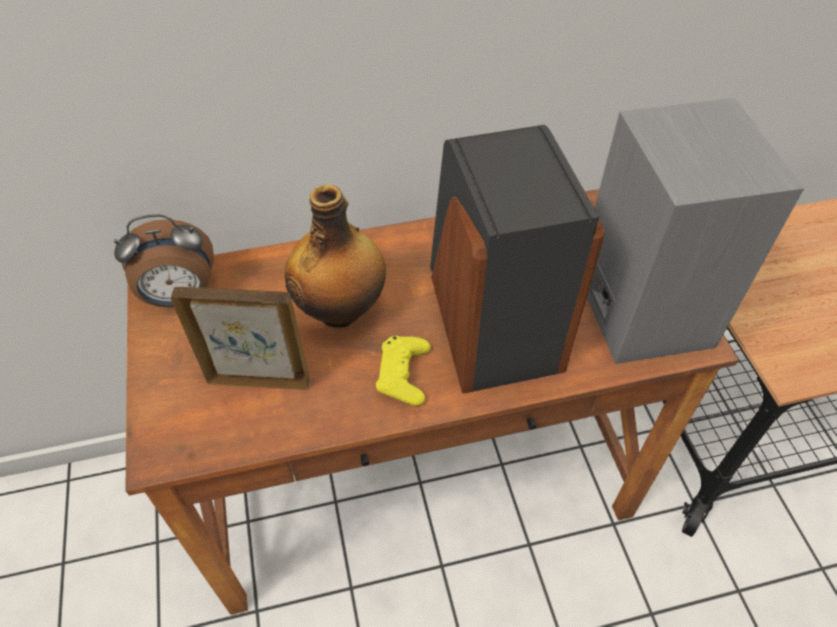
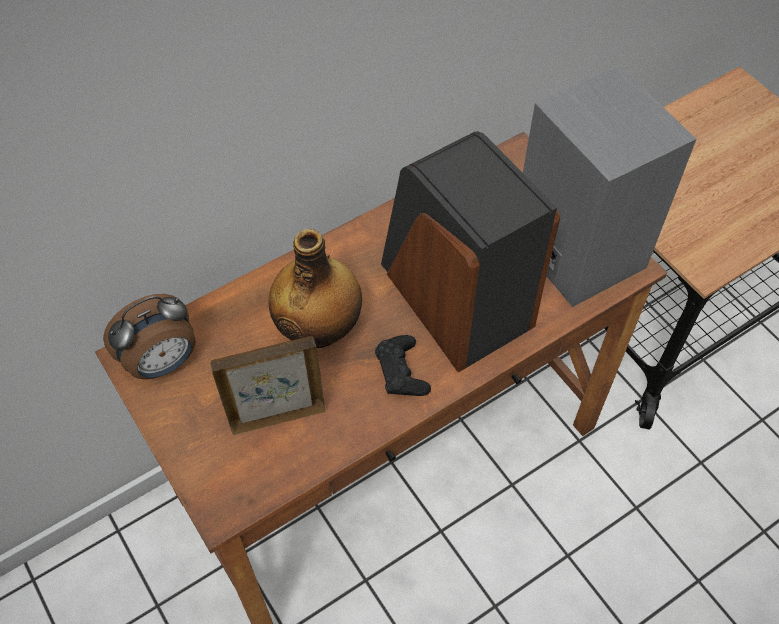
camera: 20 degrees left, 5 degrees up
(403, 374) = (401, 371): yellow game controller -> black game controller

